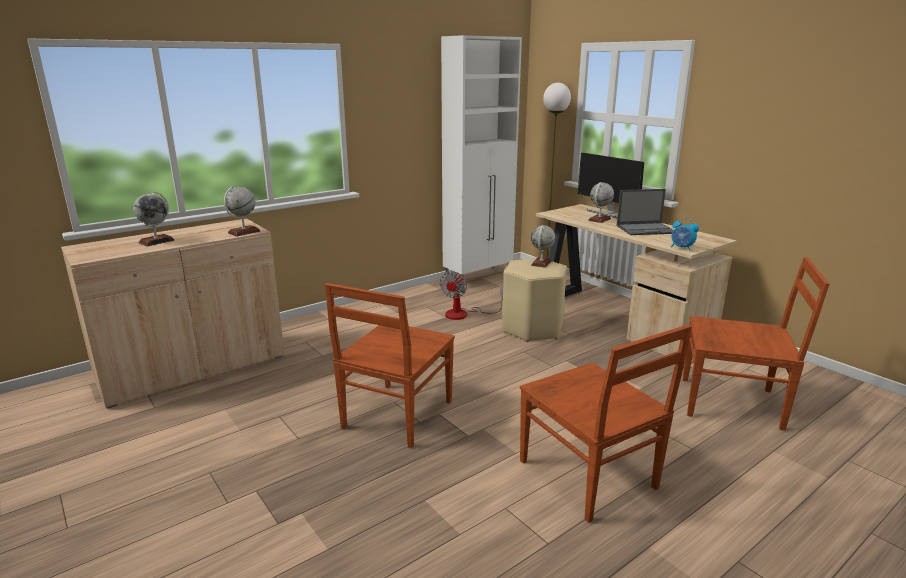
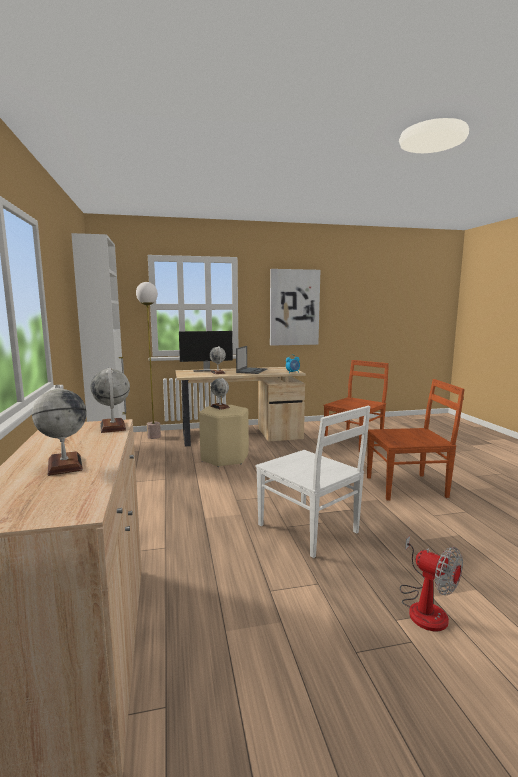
camera: 65 degrees left, 10 degrees down
(396, 416) = (309, 529): brown chair -> white chair
(464, 314) = (169, 472): fan -> fan (424, 607)
(779, 134) = (294, 307): none -> picture

